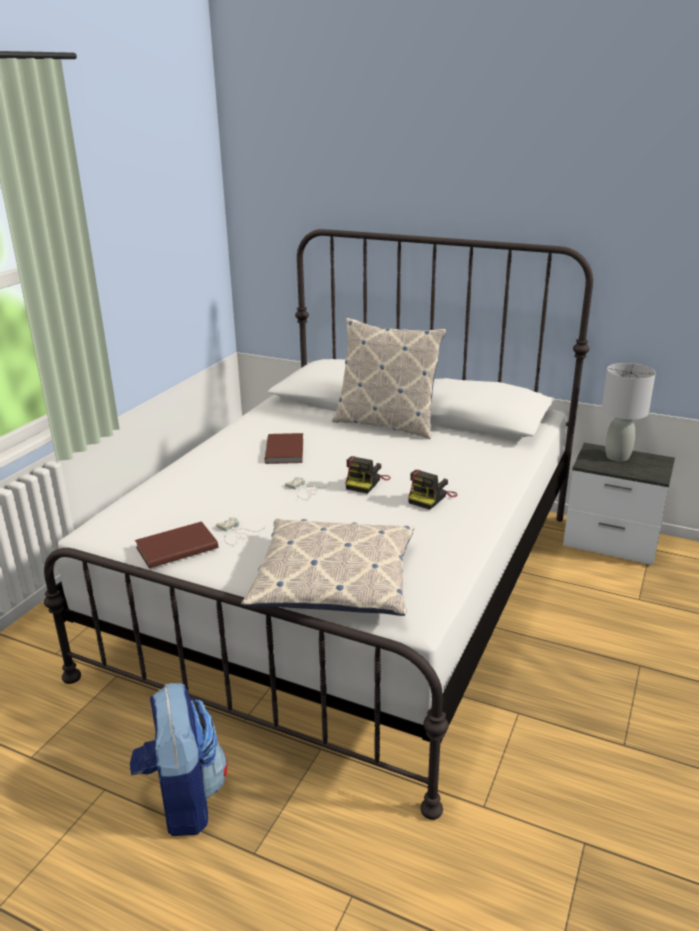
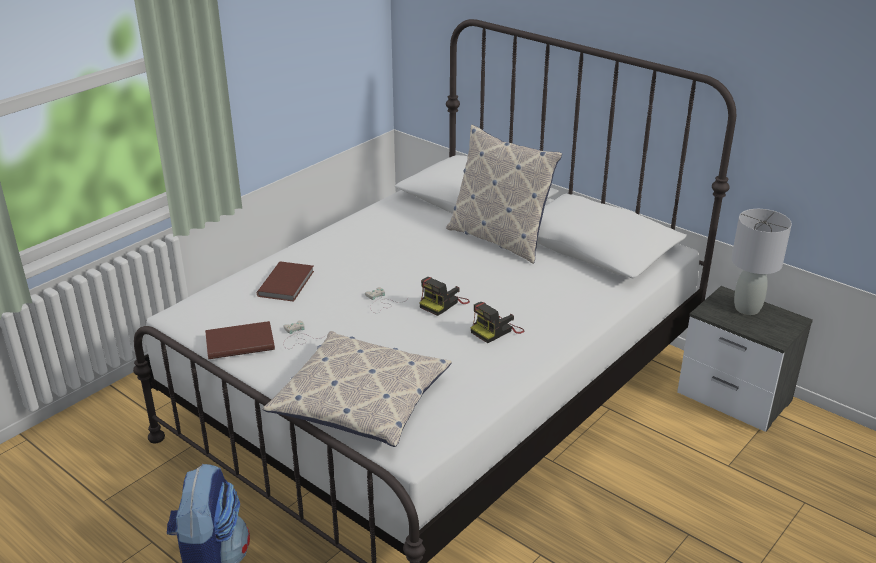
camera: 15 degrees right, 5 degrees up
(286, 450) = (385, 255): brown book -> brown book (288, 283)

